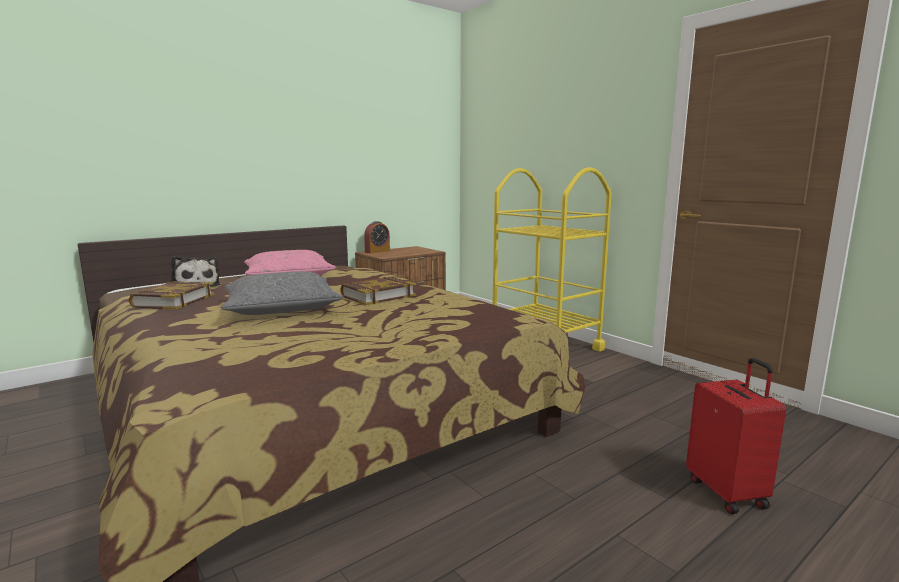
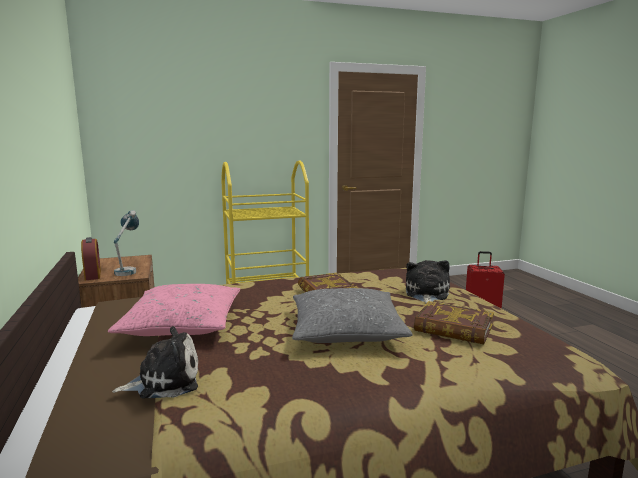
camera: 70 degrees left, 0 degrees up
(173, 301) = (255, 390): book -> book (453, 329)
(396, 254) = (128, 270): none -> table lamp
(407, 325) = (426, 294): none -> plush toy

